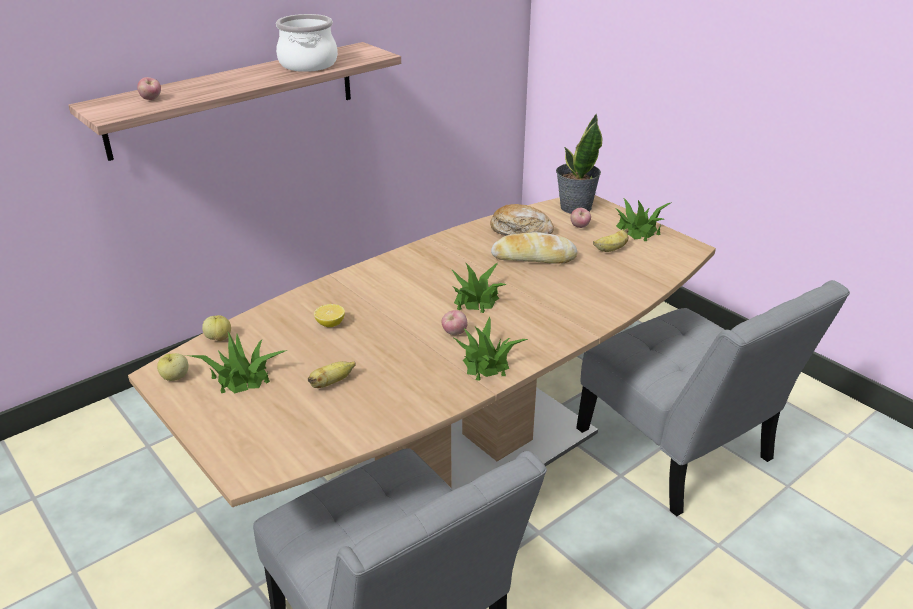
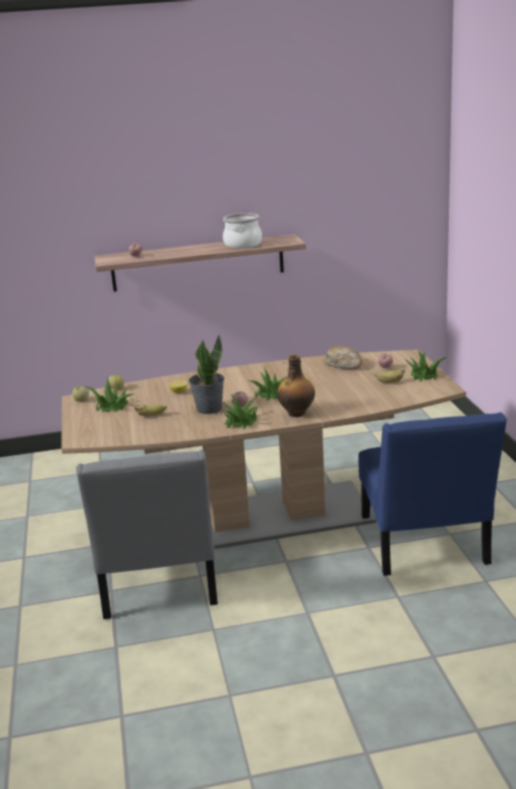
camera: 30 degrees right, 10 degrees down
(533, 257) = (333, 379): bread -> none
(549, 328) = (297, 413): none -> bottle
(575, 207) = (397, 357): potted plant -> potted plant (209, 408)
(680, 453) = (424, 545): grey chair -> blue chair

